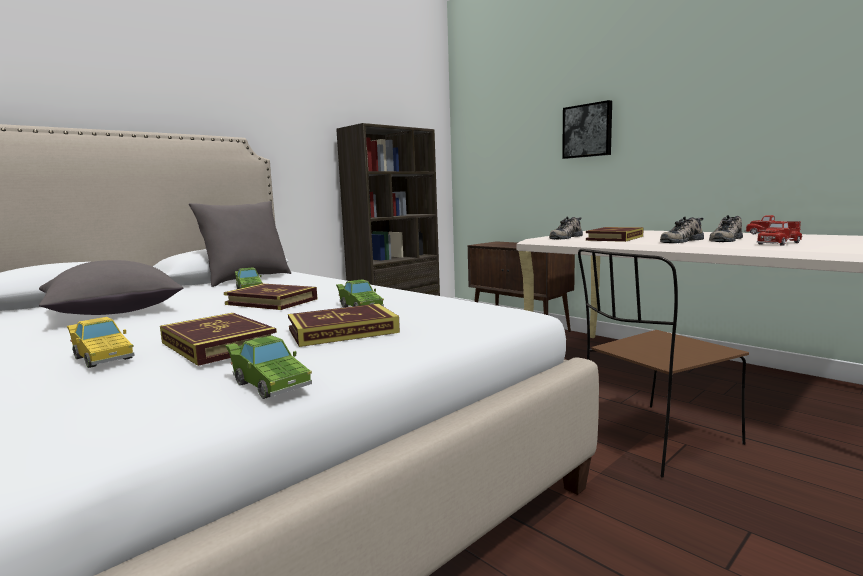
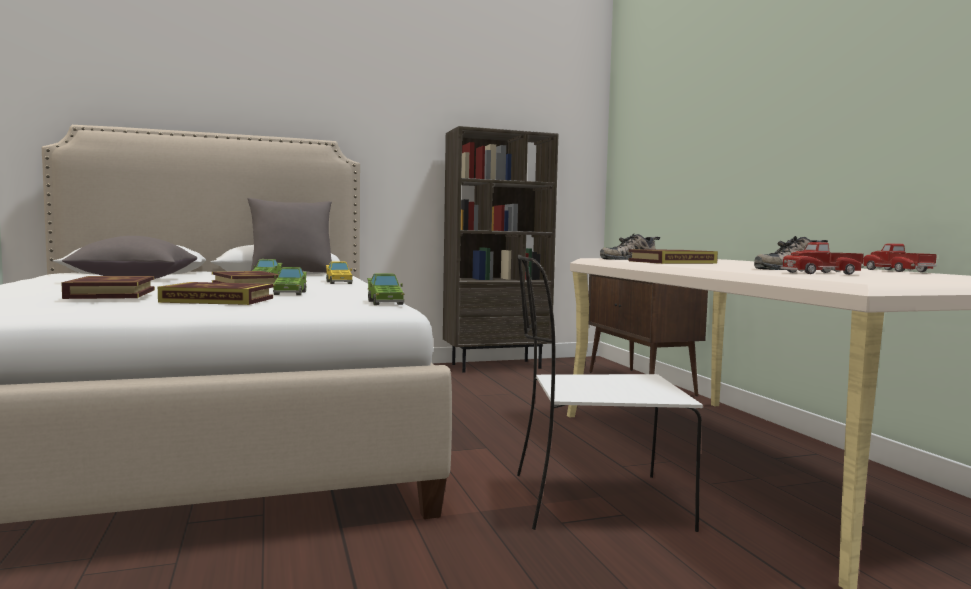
camera: 25 degrees right, 5 degrees down
(102, 357) = (36, 291): yellow toy car -> yellow toy car (338, 282)
(268, 383) = (68, 310): green toy car -> green toy car (384, 302)
(587, 131) = (727, 132): picture -> none
(653, 439) = (593, 502): brown chair -> white chair
(680, 240) = (727, 266): shoe -> none

